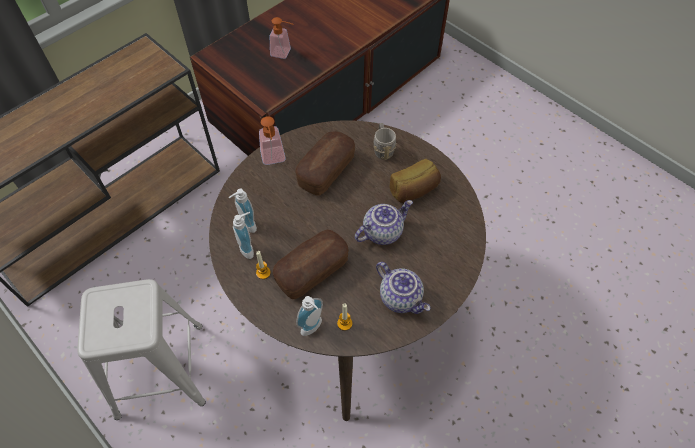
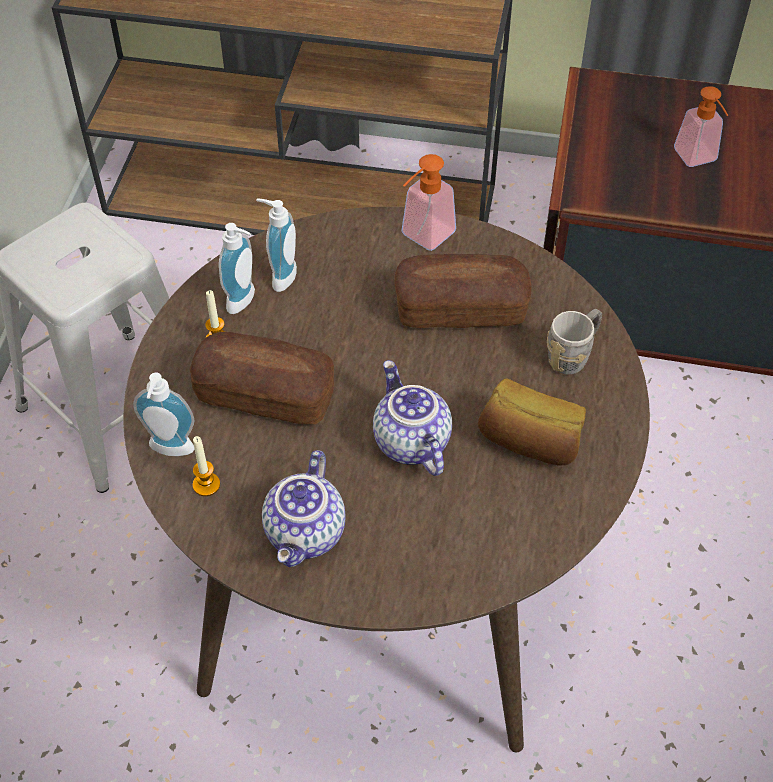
camera: 55 degrees right, 5 degrees down
(382, 231) = (409, 442): teapot -> teapot turned 135 degrees counterclockwise

